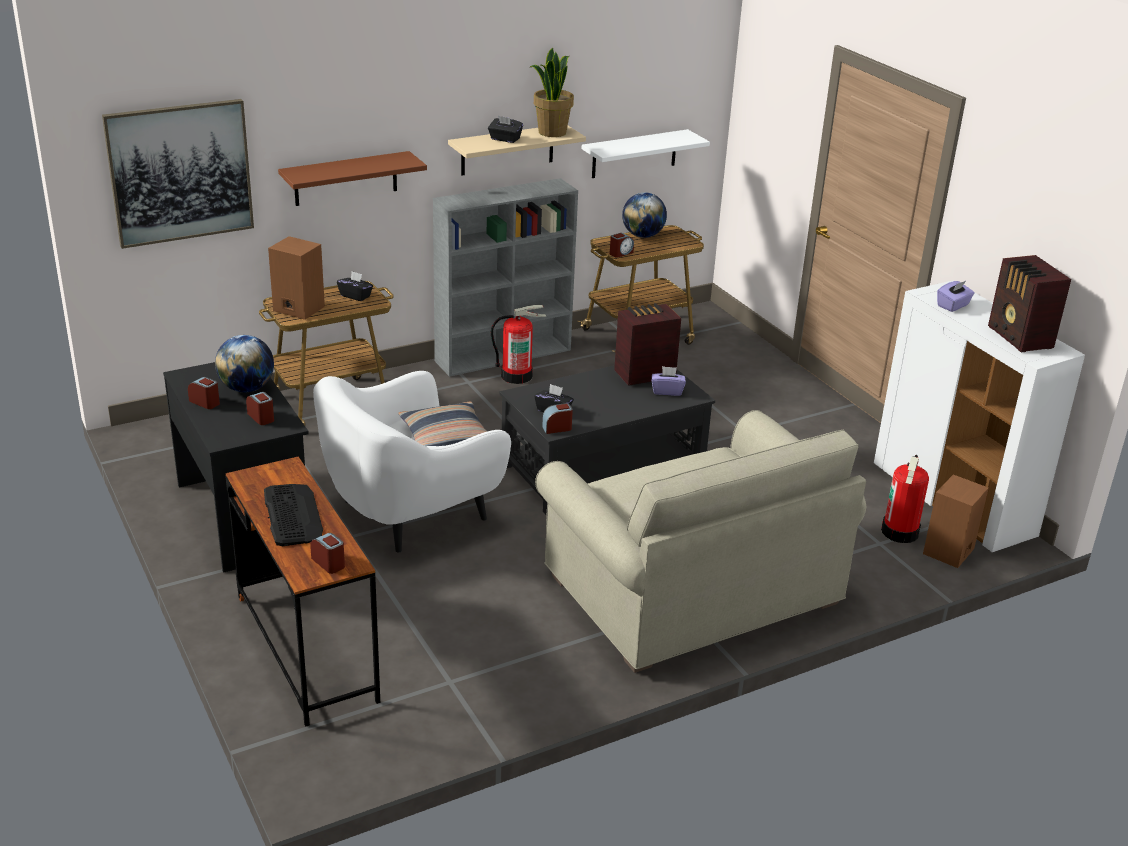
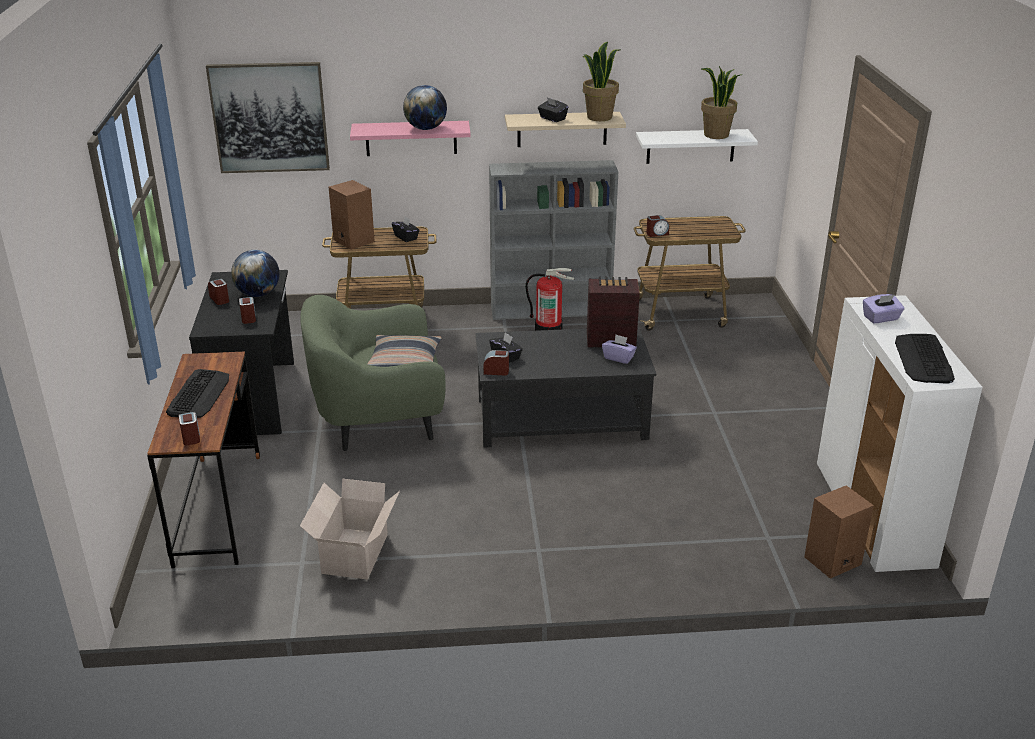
camera: 25 degrees right, 0 degrees up
(346, 178) = (411, 138): brown shelf -> pink shelf
(410, 511) = (378, 421): white armchair -> green armchair
(499, 660) = (353, 555): none -> cardboard box
(643, 235) = (690, 222): globe -> globe (426, 128)
(664, 139) = (716, 135): none -> potted plant
(691, 588) = (558, 536): beige sofa -> none
(900, 532) = (797, 532): fire extinguisher -> none
(1019, 338) = (923, 359): radio -> keyboard

